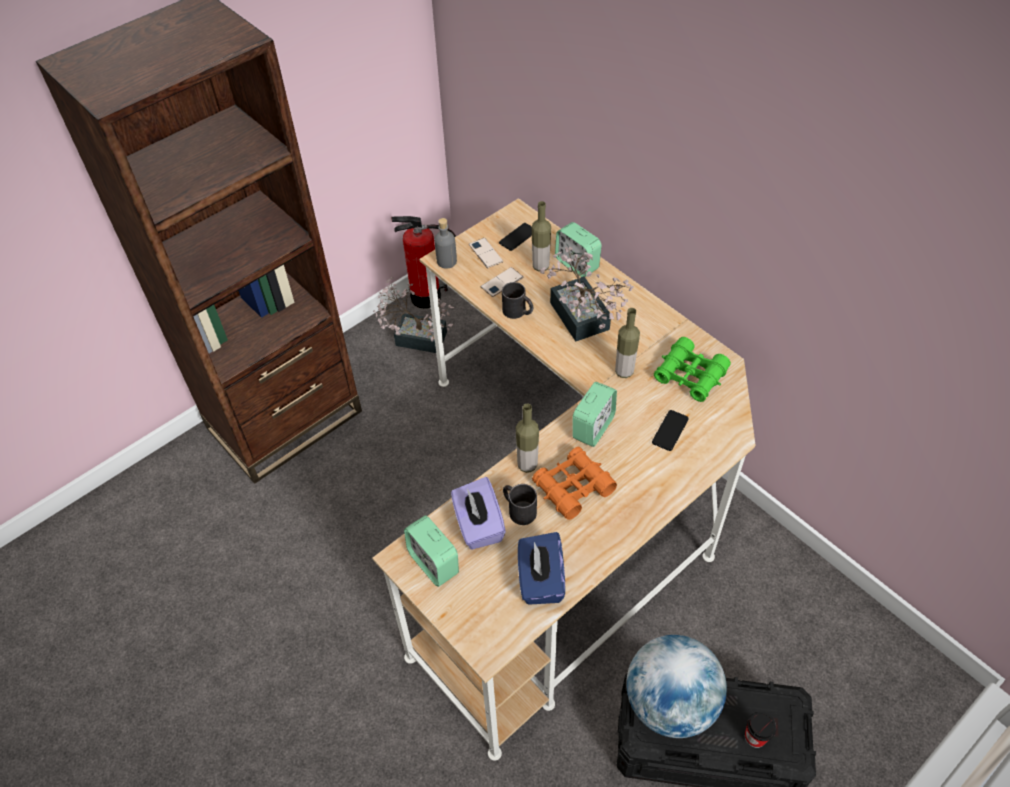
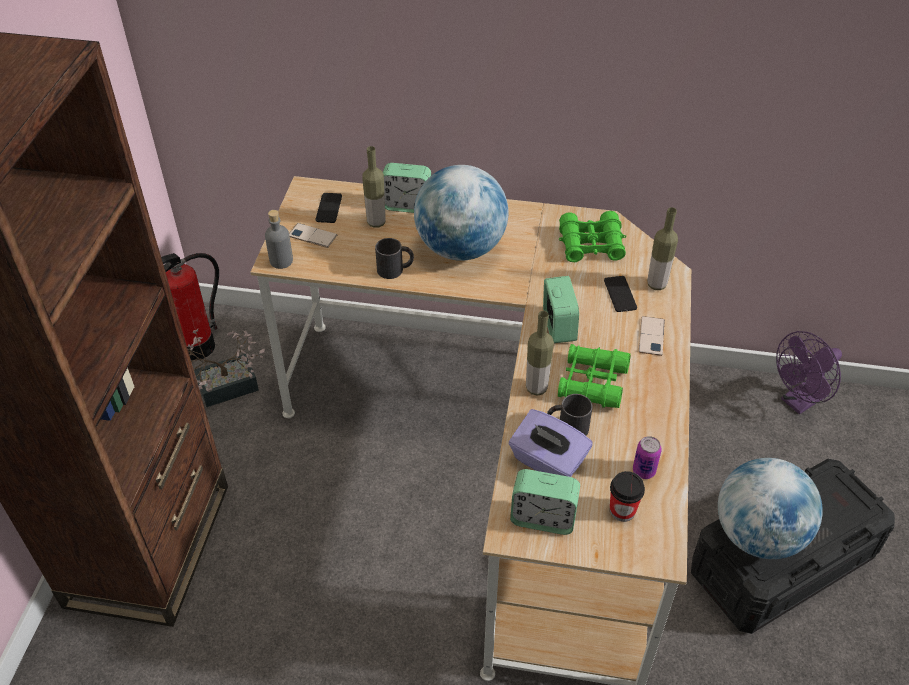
camera: 40 degrees left, 5 degrees down
(502, 282) = (354, 252): phone -> phone (651, 336)
(540, 580) = (644, 471): blue tissue box -> can
(573, 487) = (592, 383): orange binoculars -> green binoculars
(582, 321) = (460, 248): potted plant -> globe
(624, 372) = (537, 269): bottle -> bottle (656, 284)
(755, 737) = (836, 516): cup -> cup (622, 510)
(860, 628) = (799, 402): none -> purple fan

